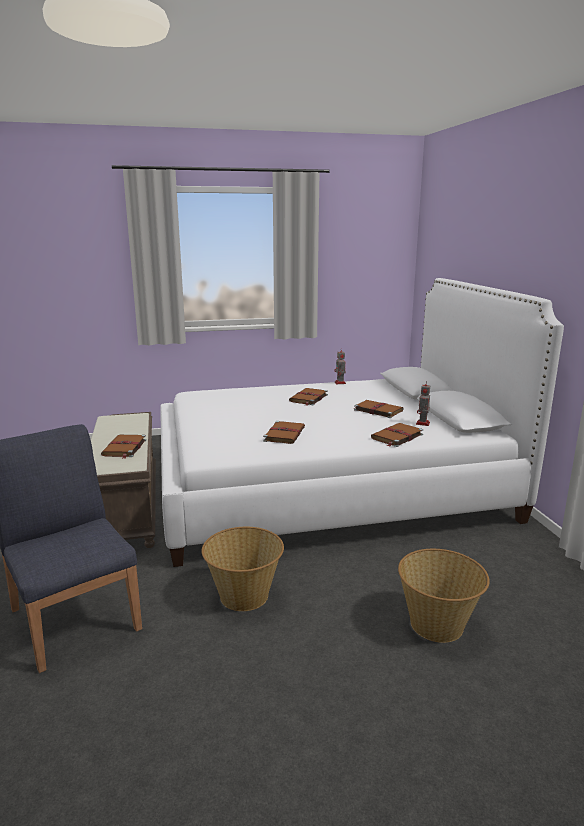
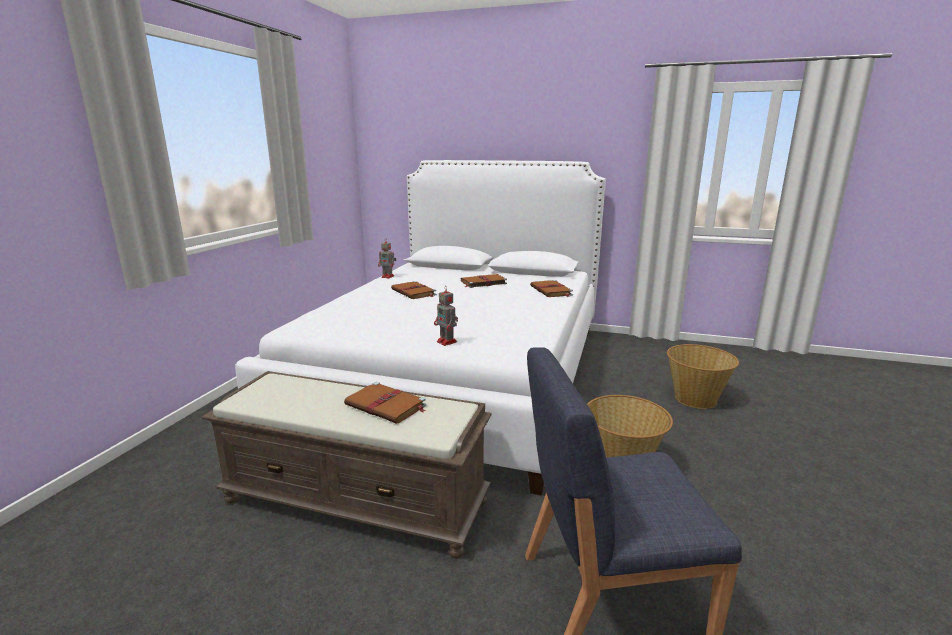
camera: 60 degrees left, 0 degrees up
(284, 434) = (499, 318): brown book -> none
(422, 423) = (532, 280): toy robot -> toy robot (447, 342)

